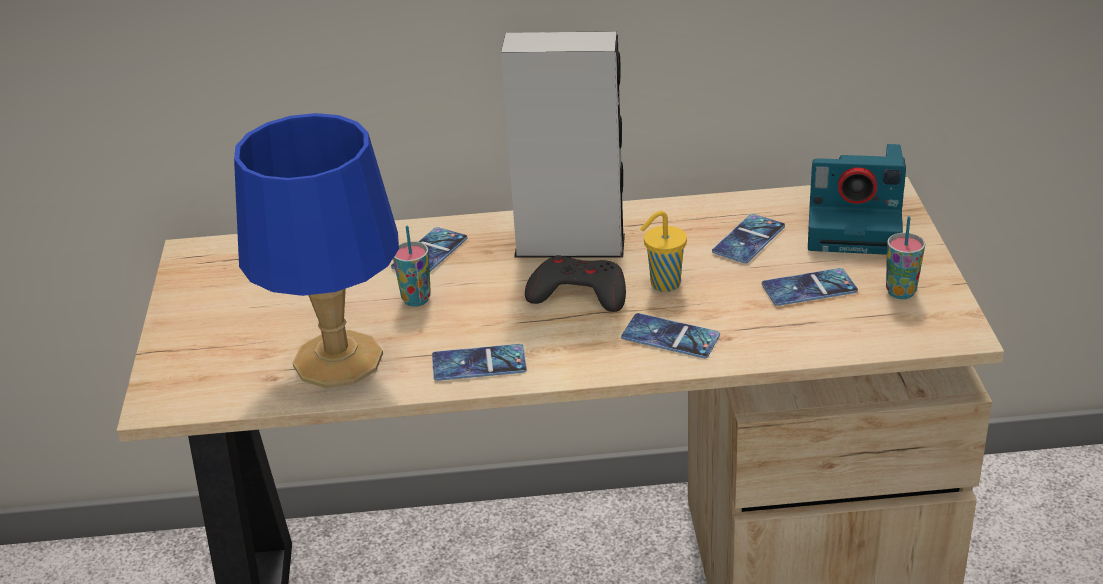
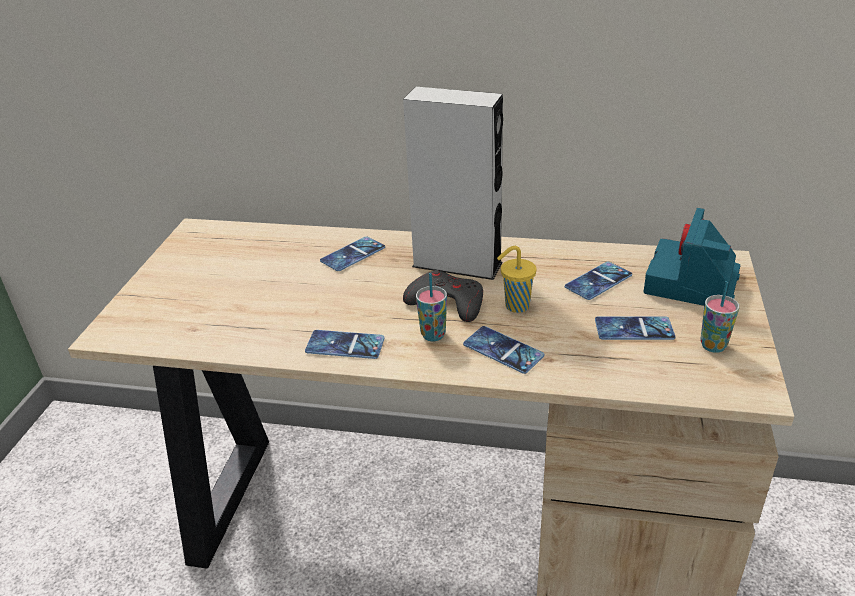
camera: 15 degrees right, 0 degrees up
(338, 361) = (246, 324): blue table lamp -> none
(416, 299) = (325, 287): cup -> cup (433, 335)
(856, 226) = (692, 284): camera -> camera turned 90 degrees clockwise

